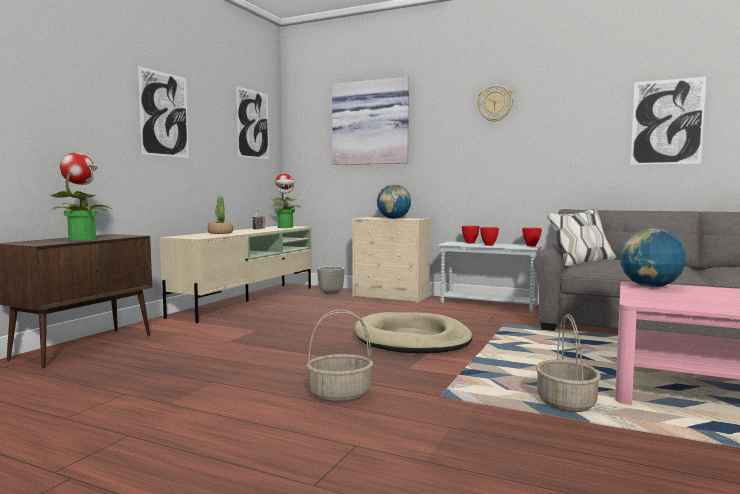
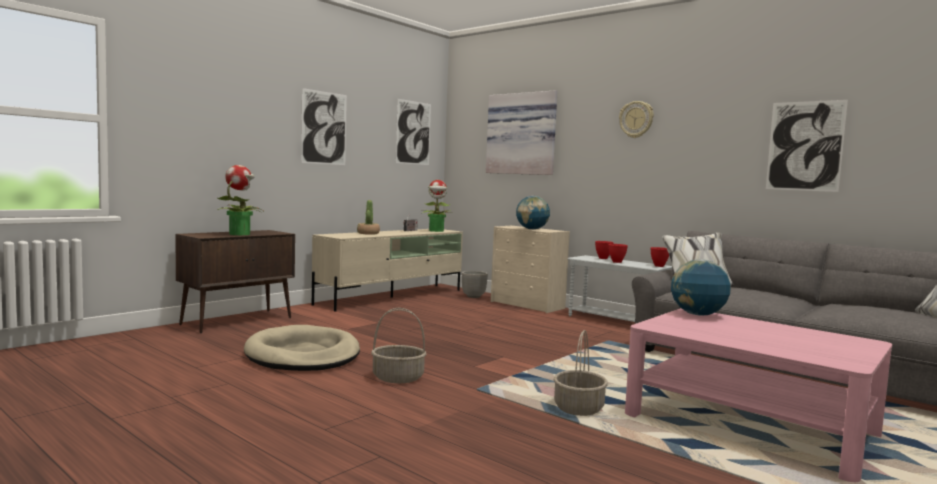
camera: 15 degrees right, 0 degrees up
(412, 339) = (503, 344): beige dog bed -> beige dog bed (303, 355)

